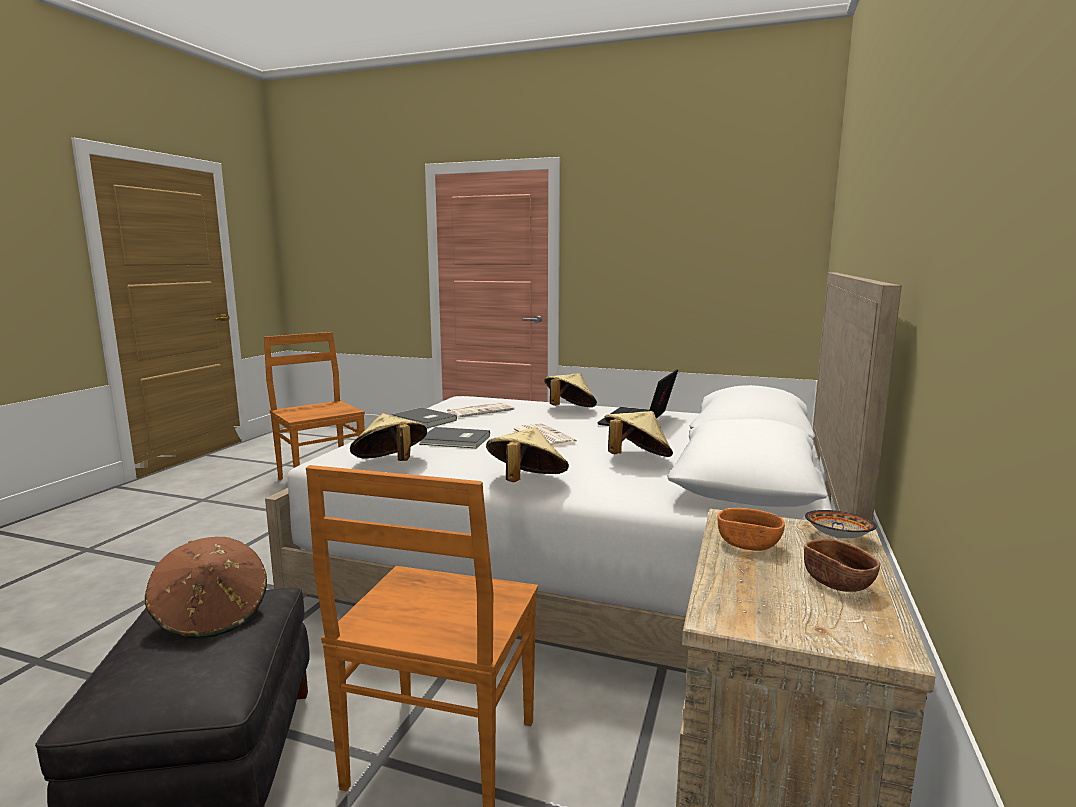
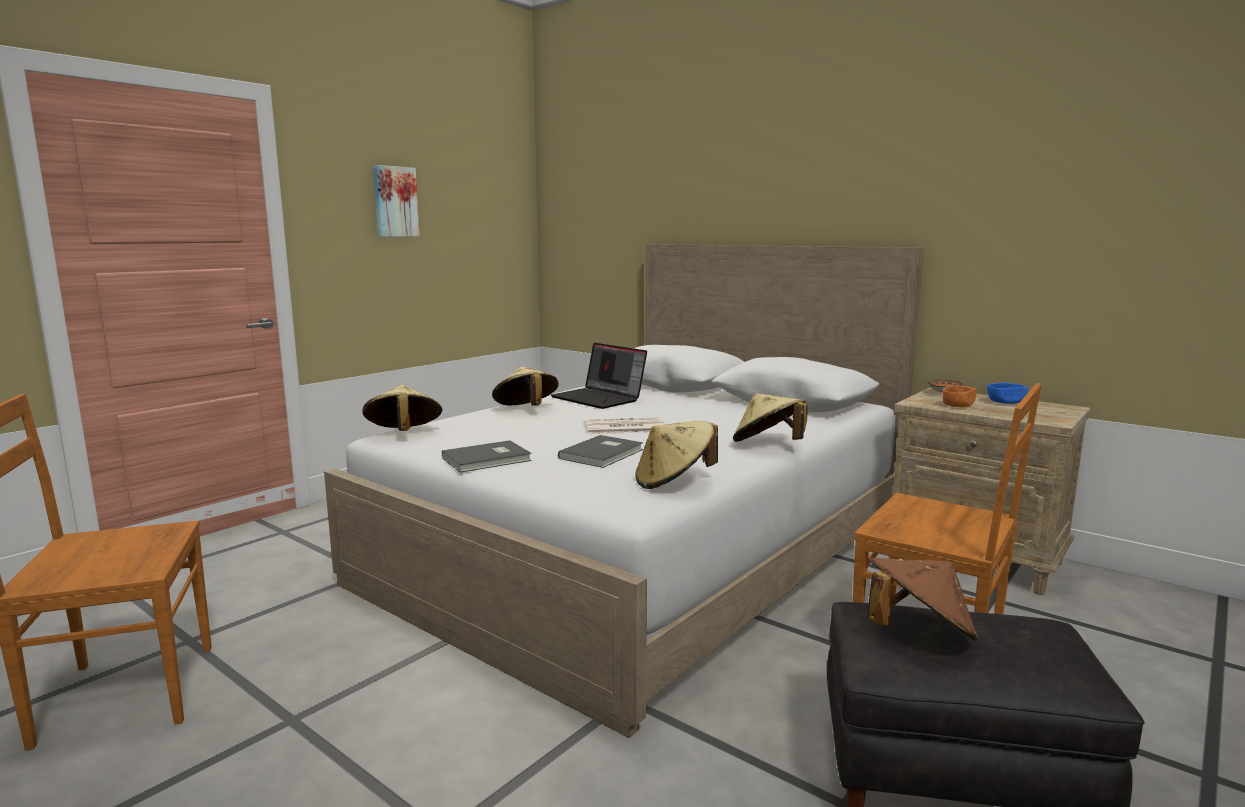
camera: 70 degrees left, 0 degrees up
(480, 411) = (477, 436): newspaper -> none
(636, 459) = (723, 414): beige hat -> beige hat (403, 434)
(651, 233) = (395, 202): none -> picture
(837, 582) = (1005, 402): brown bowl -> blue bowl

